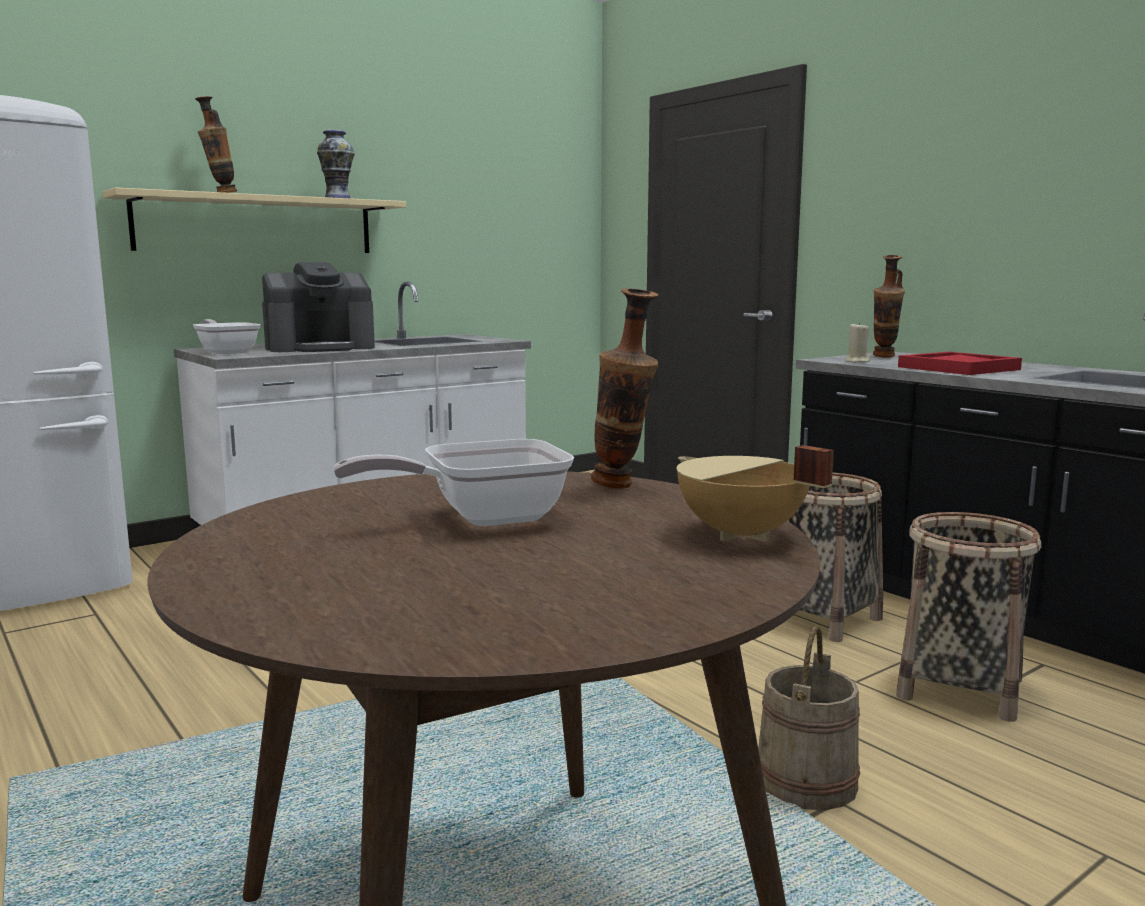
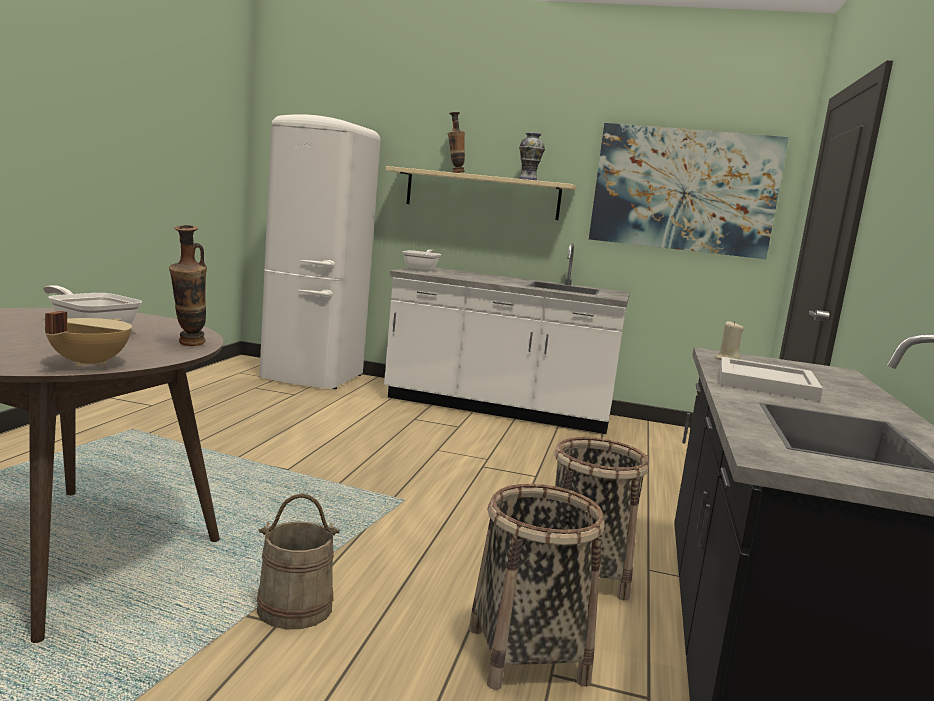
camera: 50 degrees right, 0 degrees up
(320, 348) = (477, 278): coffee machine -> none
(501, 202) = (684, 190): none -> picture
(884, 357) = (790, 366): vase -> none
(958, 368) = (767, 383): red tray -> white tray

